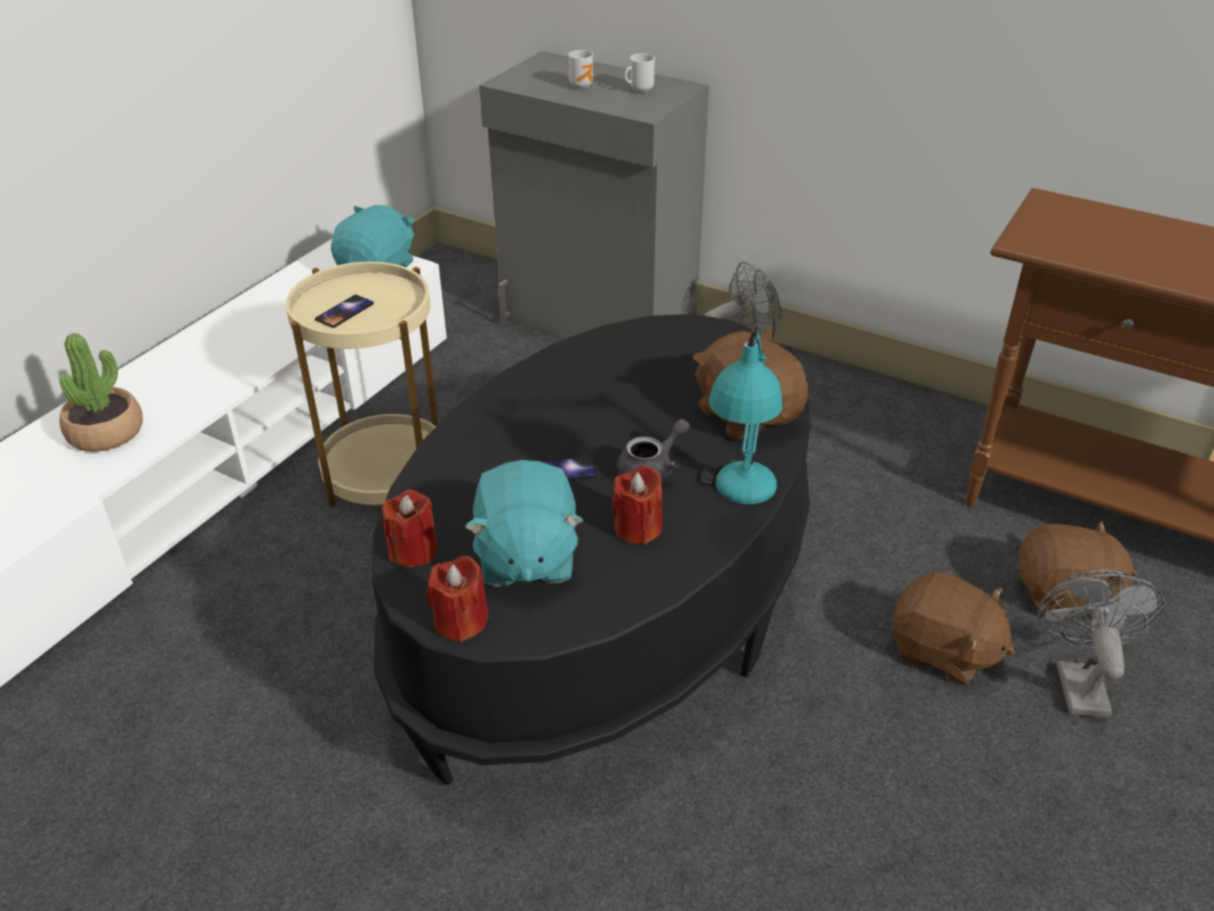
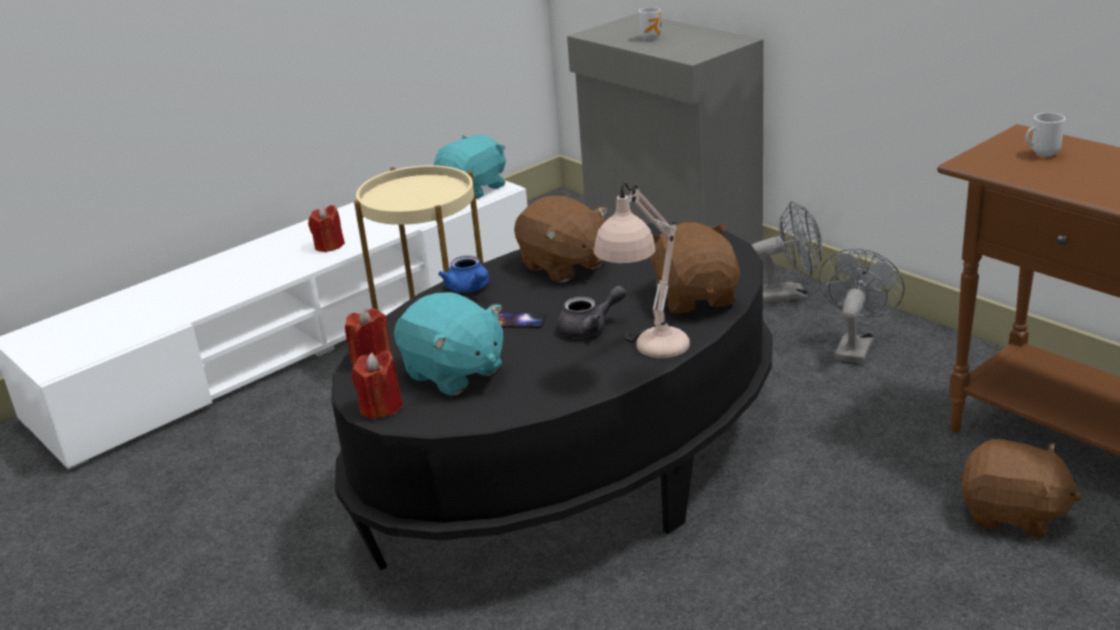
camera: 20 degrees right, 10 degrees down
(106, 432) = (216, 282): potted plant -> none
(345, 312) = (402, 199): phone -> none
(481, 429) = (469, 289): none -> blue teapot
(525, 557) = (454, 373): turquoise plush toy -> turquoise plush toy turned 60 degrees counterclockwise
(638, 528) = (554, 364): red candle -> red candle (329, 246)
(639, 90) = (698, 41): mug -> mug (1042, 153)
(738, 505) = (647, 357): turquoise table lamp -> beige table lamp
(943, 651) = (863, 541): brown plush toy -> brown plush toy (563, 266)
(1077, 681) = (986, 583): grey fan -> grey fan (855, 346)

